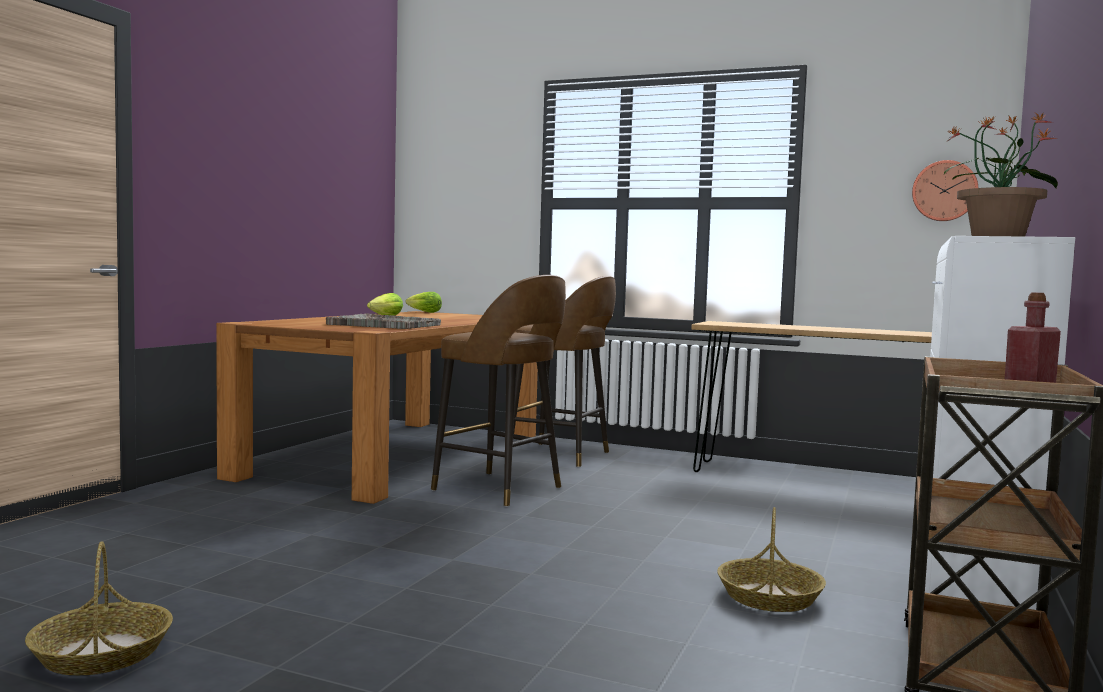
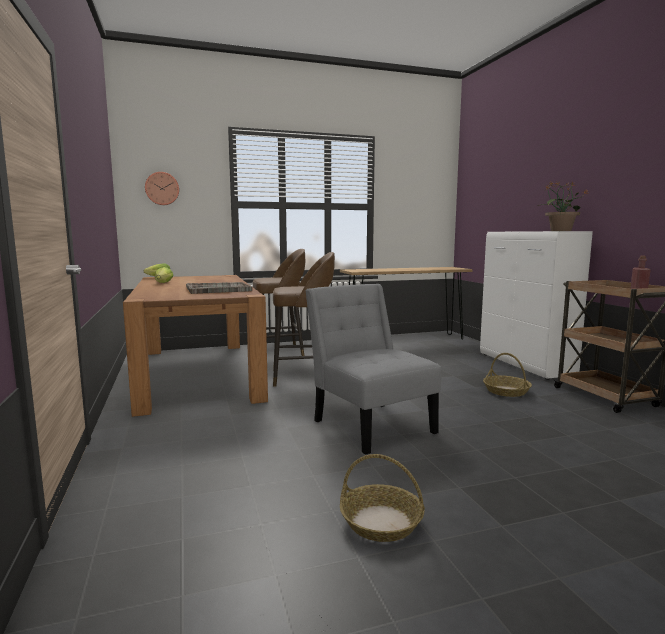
camera: 40 degrees left, 5 degrees up
(406, 564) = (370, 424): none -> grey chair
(944, 191) = (432, 202): wall clock -> wall clock (162, 188)

